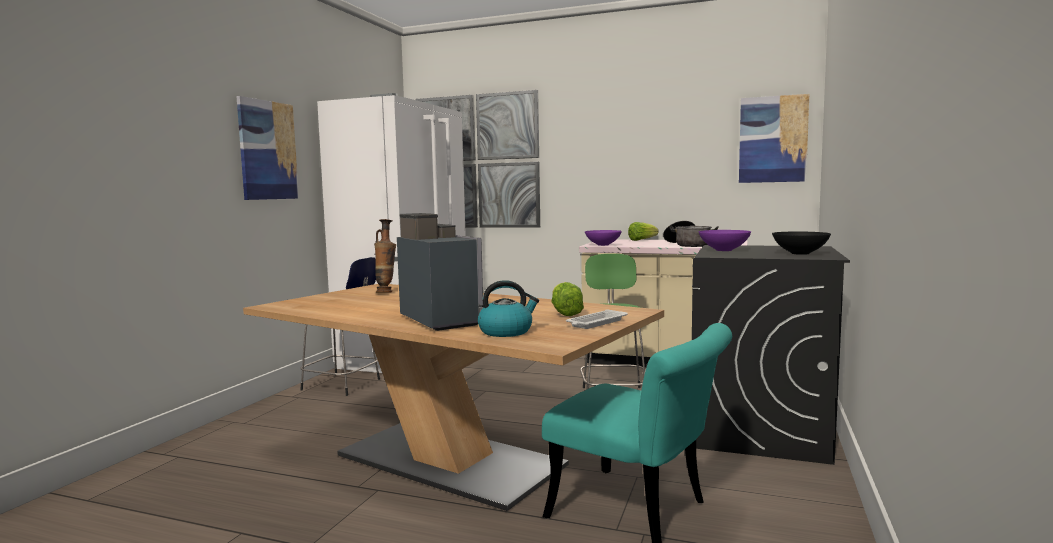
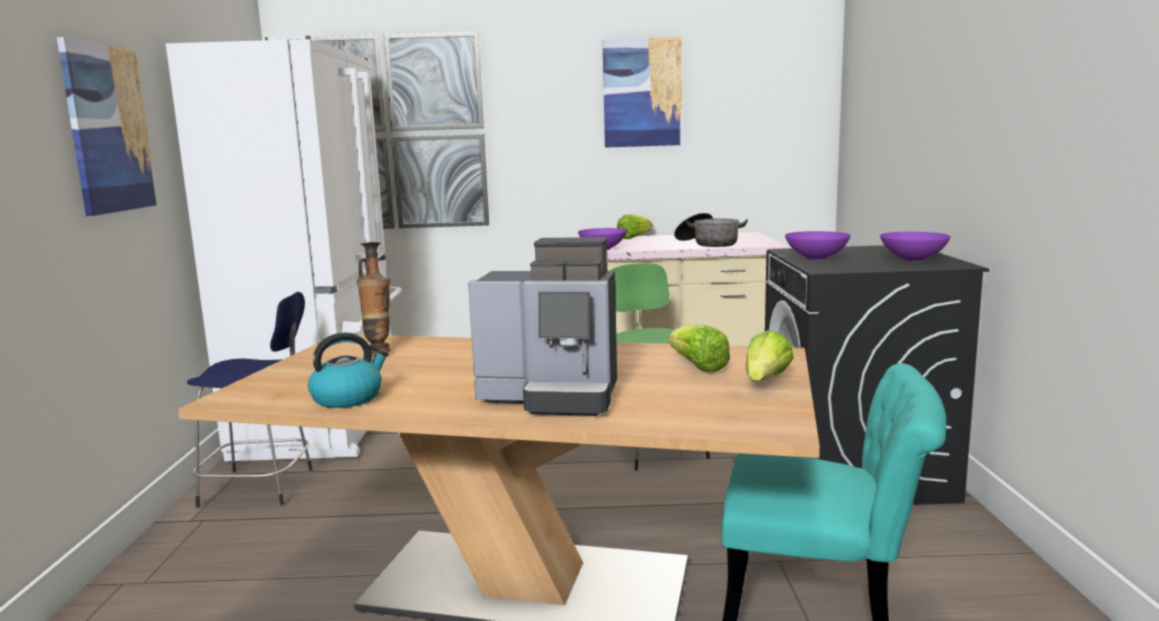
camera: 20 degrees left, 5 degrees up
(444, 319) = (553, 397): coffee machine -> coffee machine turned 150 degrees clockwise
(506, 332) = (678, 410): kettle -> kettle (348, 398)
(596, 323) = (765, 381): white tray -> lettuce
(773, 139) = (786, 106): picture -> picture (642, 93)
(799, 253) = (912, 260): black bowl -> purple bowl

